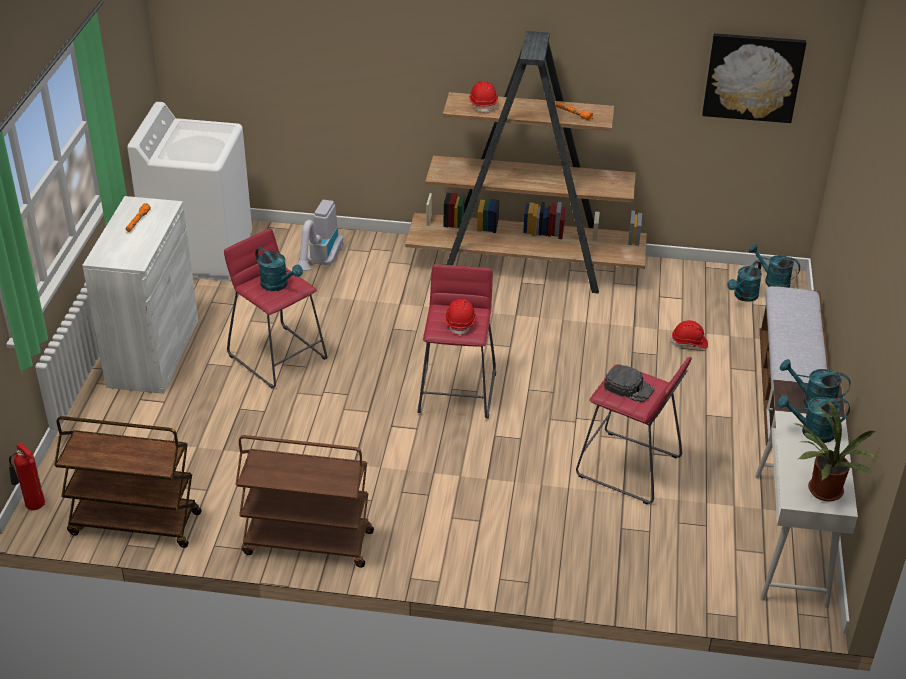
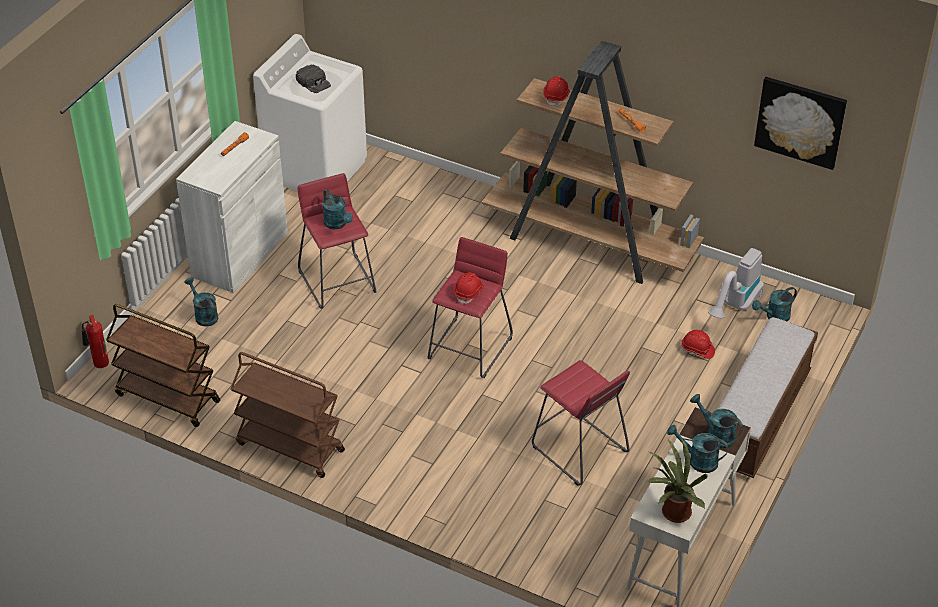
camera: 20 degrees right, 5 degrees up
(320, 264) = (411, 201): vacuum cleaner -> vacuum cleaner (735, 307)
(629, 387) = (577, 383): black cap -> black cap (313, 82)
(772, 281) = (811, 308): turquoise watering can -> turquoise watering can (204, 315)

